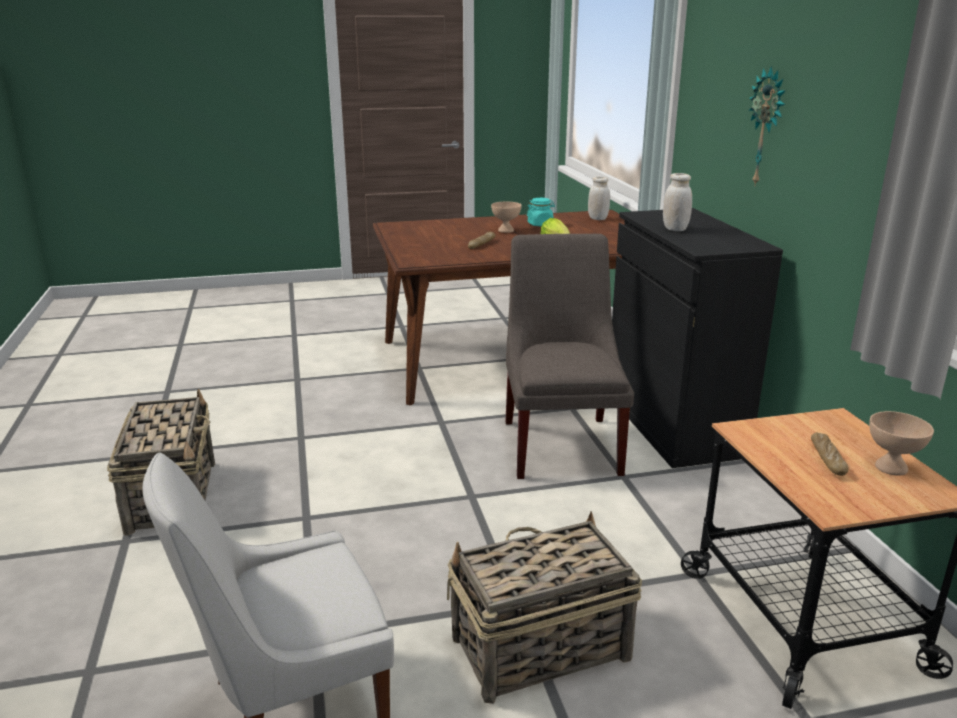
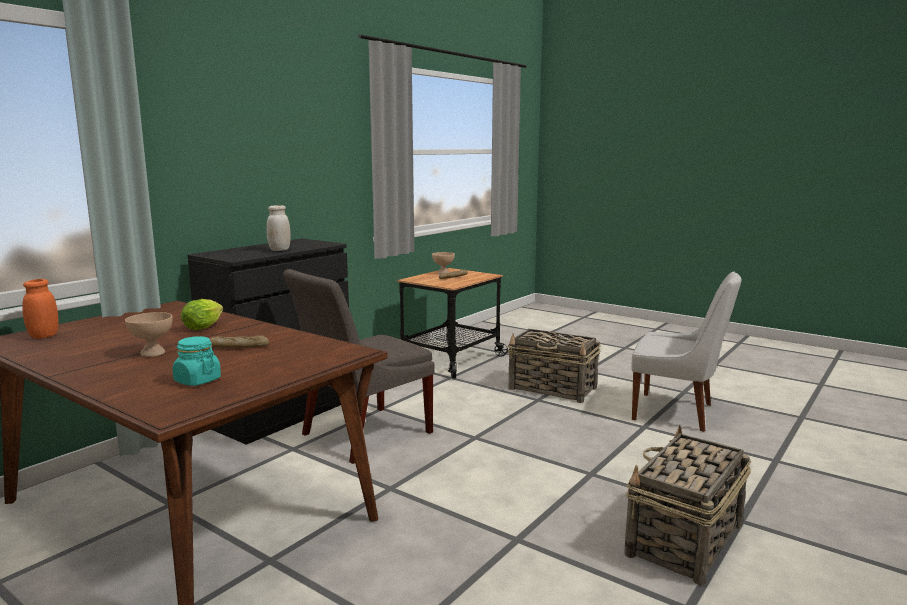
camera: 130 degrees left, 10 degrees down
(540, 224) = (100, 348): turquoise jar -> turquoise jar (197, 380)
(597, 218) = (44, 336): white jar -> orange jar
(767, 127) = (253, 166): wall clock -> none

